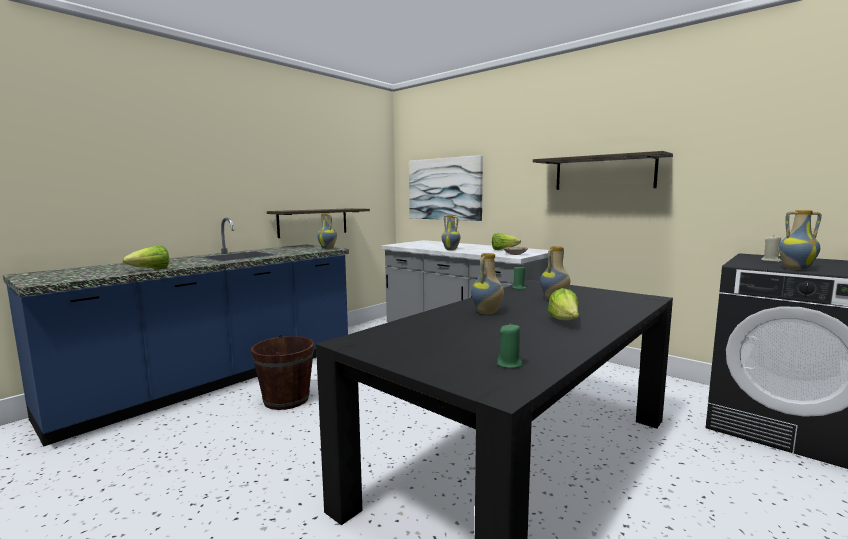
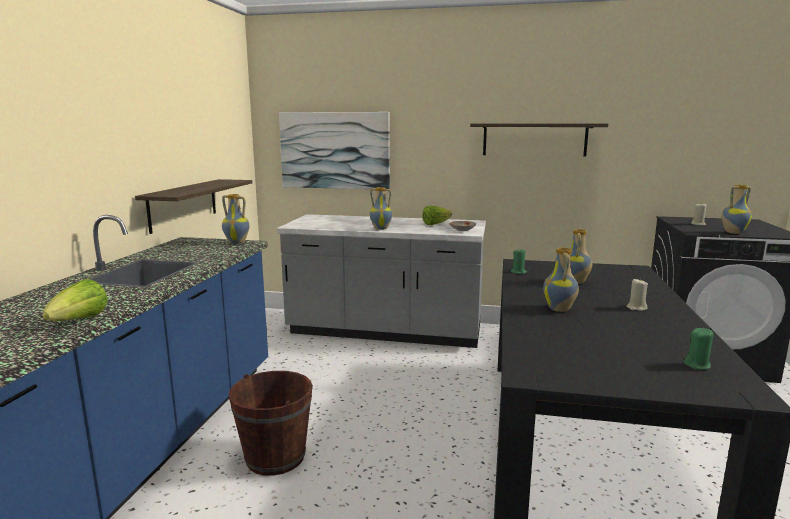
camera: 30 degrees left, 5 degrees up
(565, 322) = (636, 308): lettuce -> beige candle

